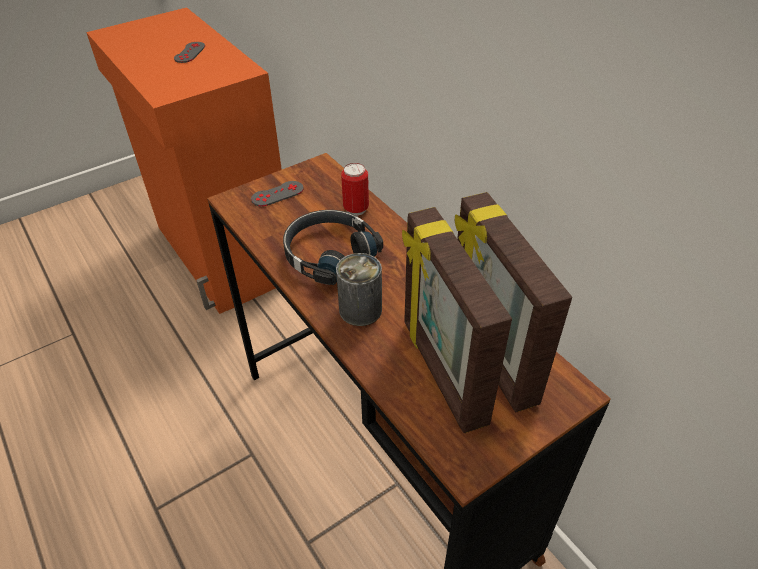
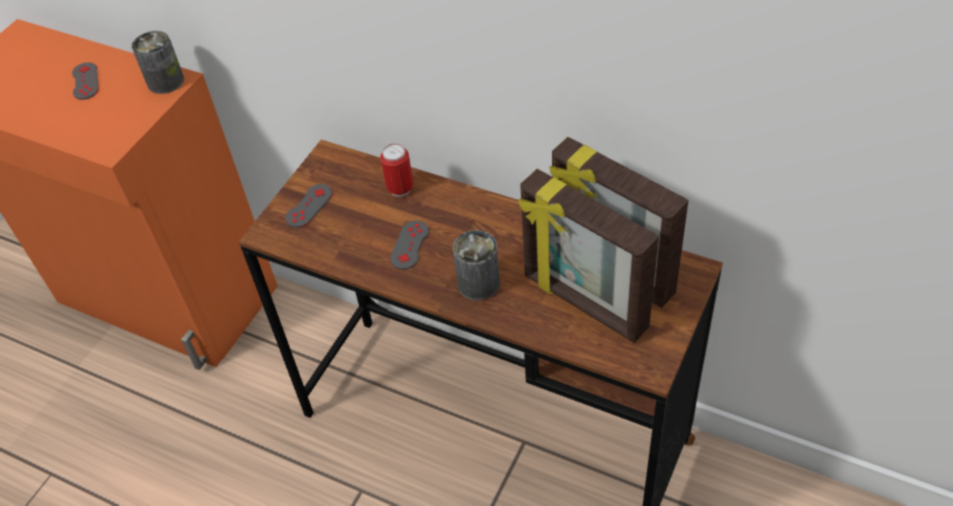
camera: 25 degrees left, 5 degrees up
(239, 69) = (165, 81): none -> can
(328, 254) = (409, 245): black headphones -> grey game controller

